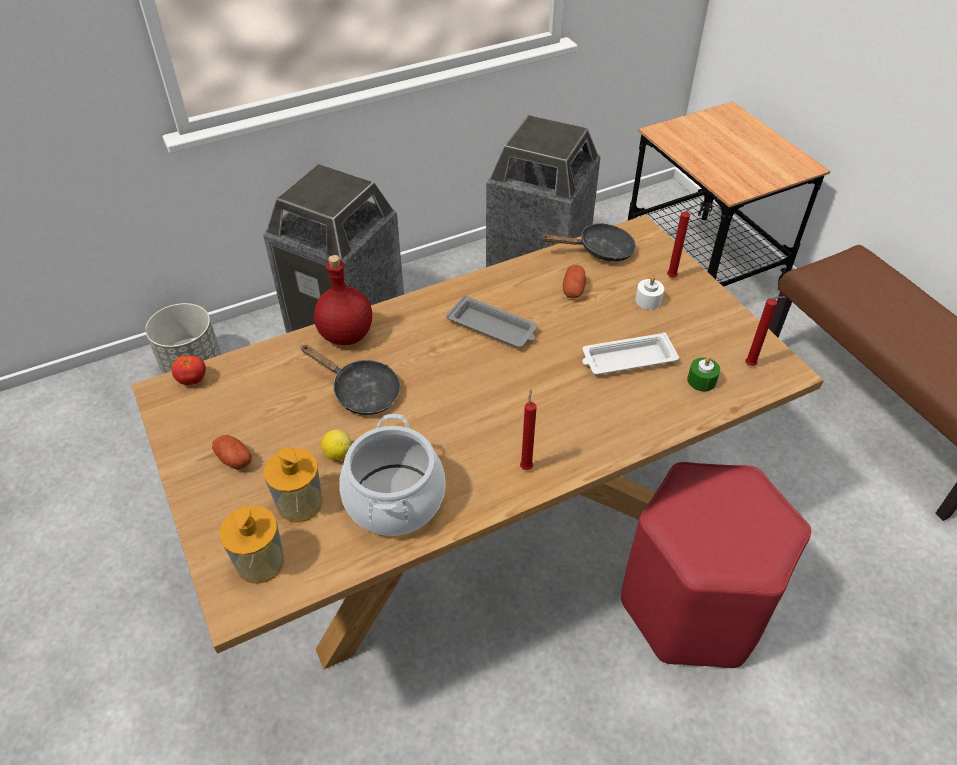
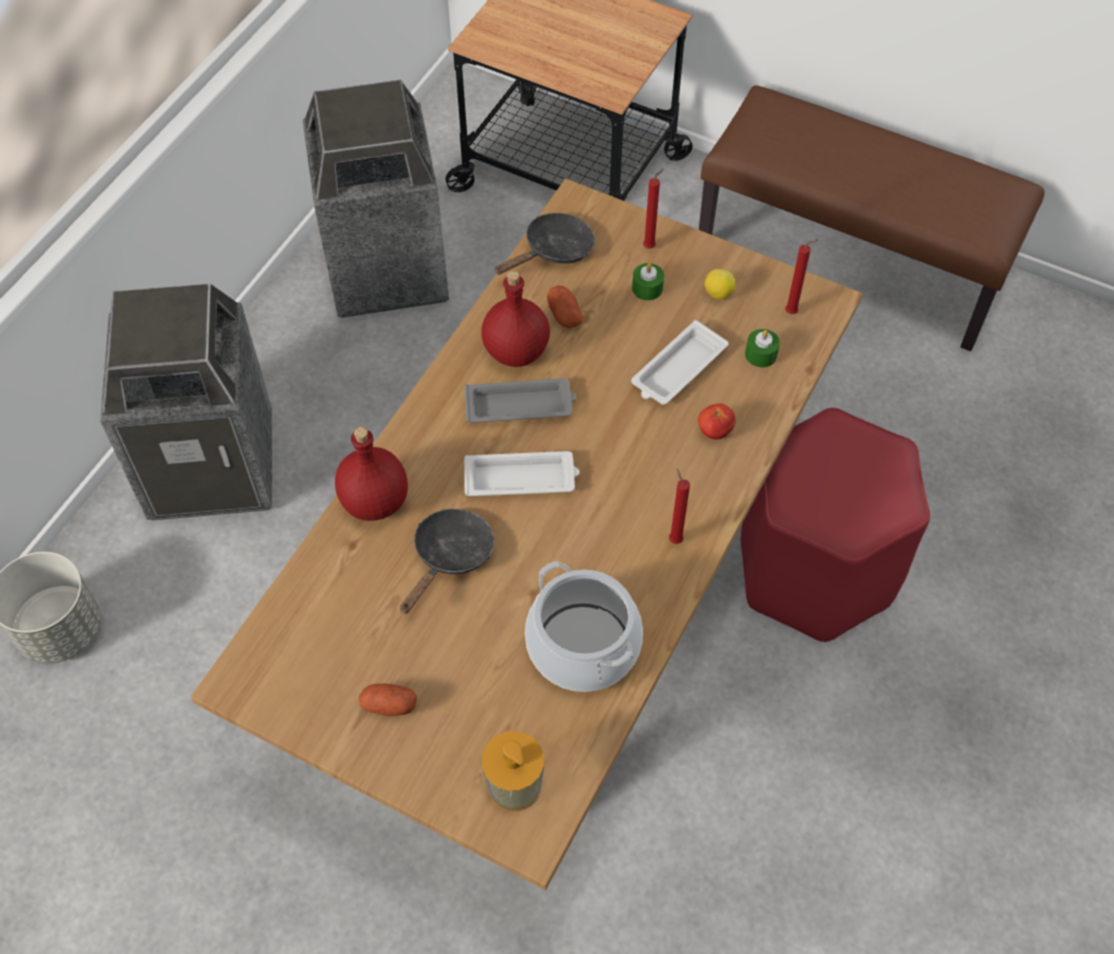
camera: 35 degrees left, 10 degrees up
(192, 380) = (256, 650): tomato -> tomato (714, 431)
(300, 503) = (497, 707): soap dispenser -> none
(338, 454) = (488, 635): lemon -> lemon (718, 293)
(361, 392) = (450, 556): black frying pan -> black frying pan turned 60 degrees counterclockwise
(453, 371) = (522, 479): none -> white tray
(520, 294) = (515, 350): none -> red bottle
(648, 300) = (647, 288): white candle -> green candle

